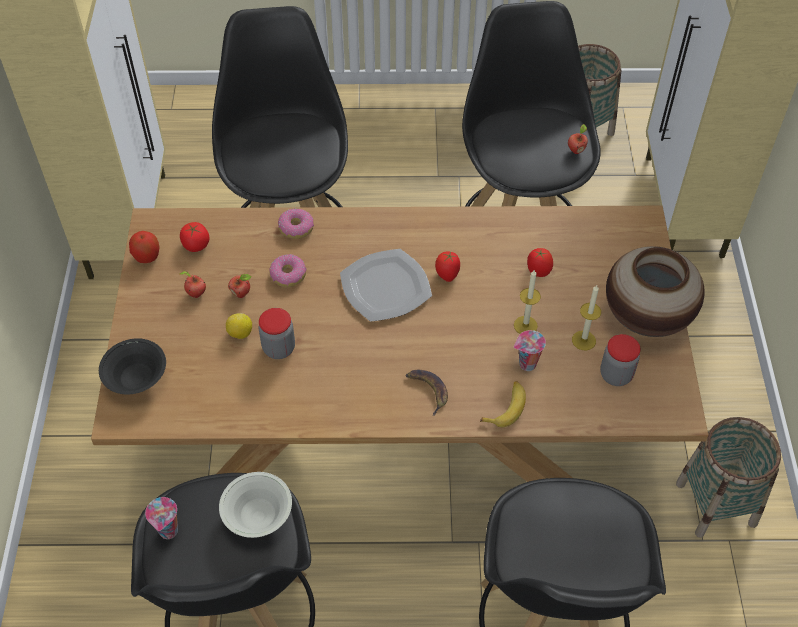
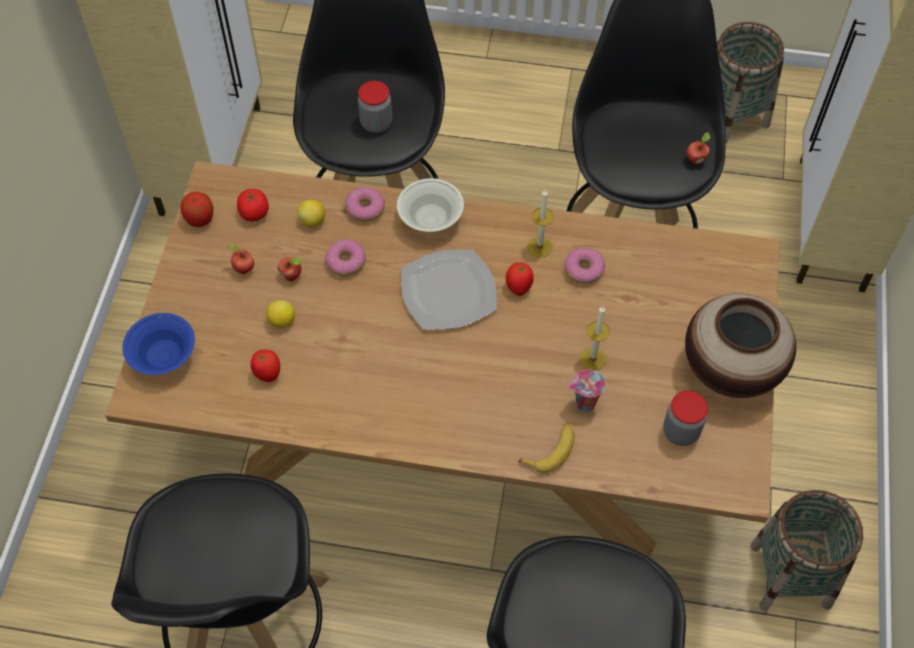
camera: 10 degrees right, 5 degrees up
(137, 380) = (164, 357): black bowl -> blue bowl
(169, 532) = (166, 530): cup -> none
(251, 244) = (313, 220): none -> lemon
(258, 516) = (261, 529): white bowl -> white bowl (431, 220)
(279, 348) = (319, 344): jar -> jar (376, 123)
(427, 390) = (469, 417): banana -> none
(500, 253) = (583, 270): none -> donut
(538, 271) = (620, 298): tomato -> tomato (267, 373)
(583, 340) = (653, 386): candle -> candle (539, 247)

